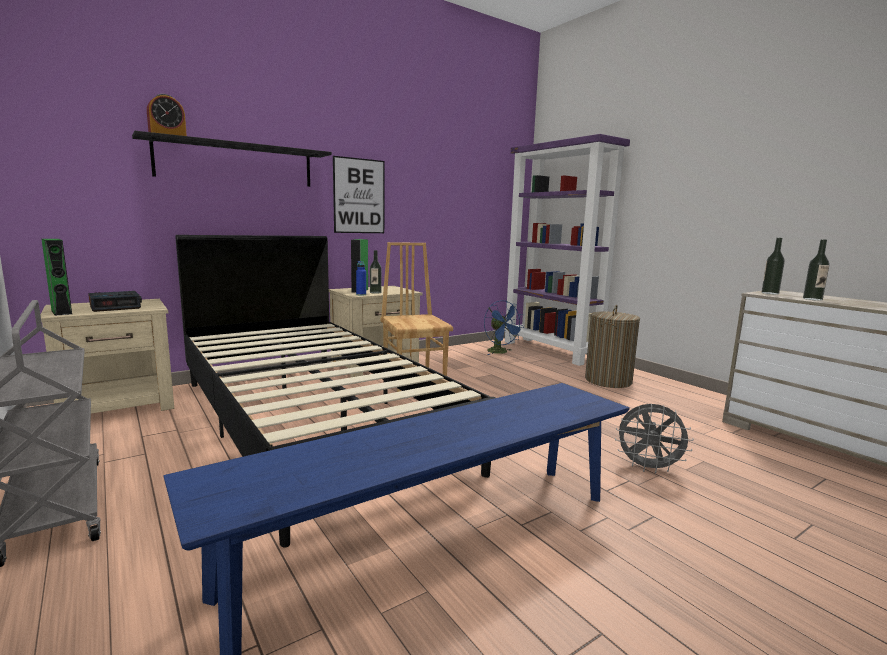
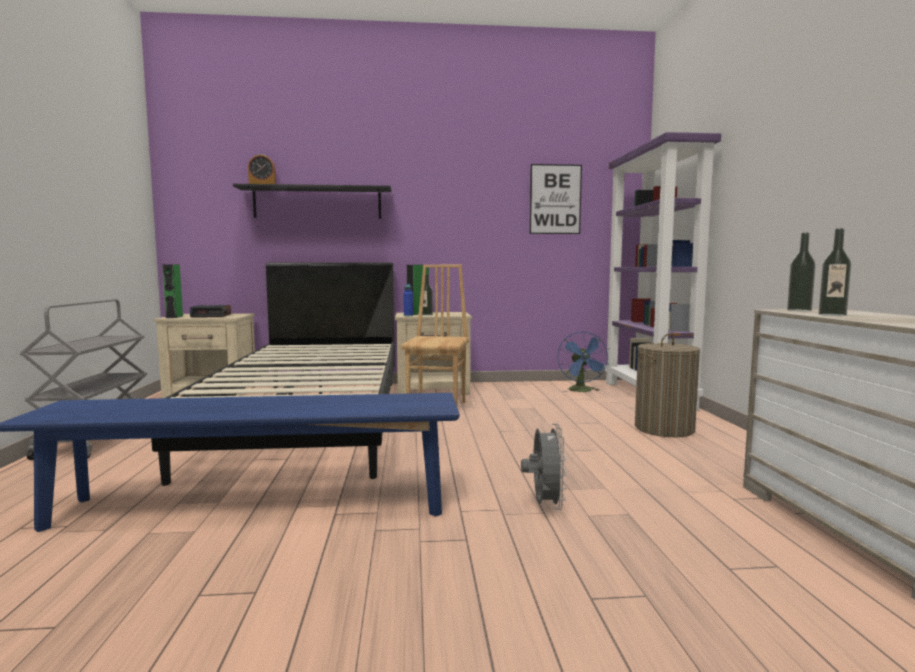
camera: 30 degrees right, 5 degrees down
(359, 196) = (429, 225): picture -> picture (555, 199)
(648, 468) = (544, 505): grey fan -> grey fan turned 135 degrees counterclockwise

